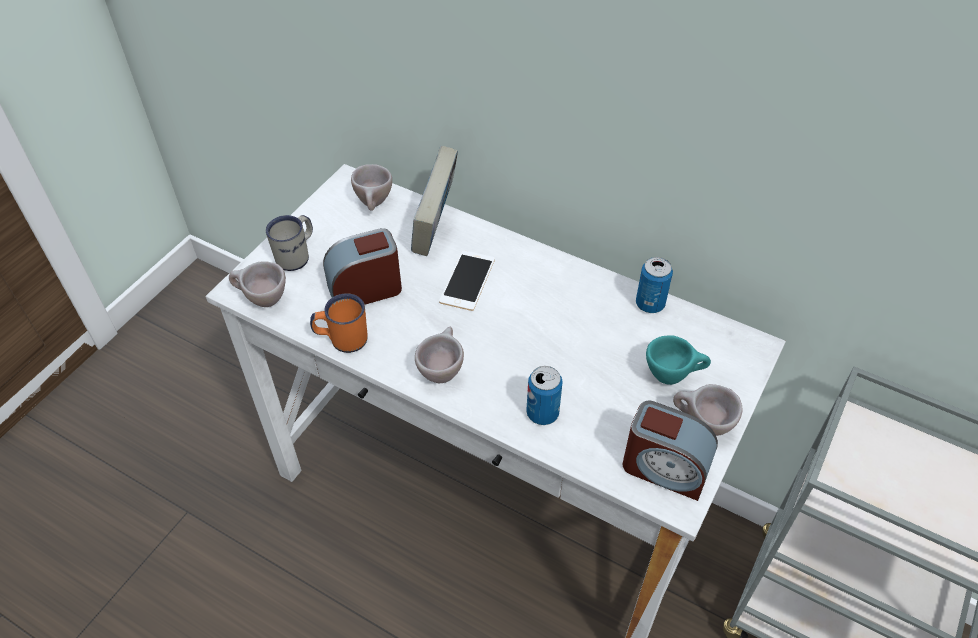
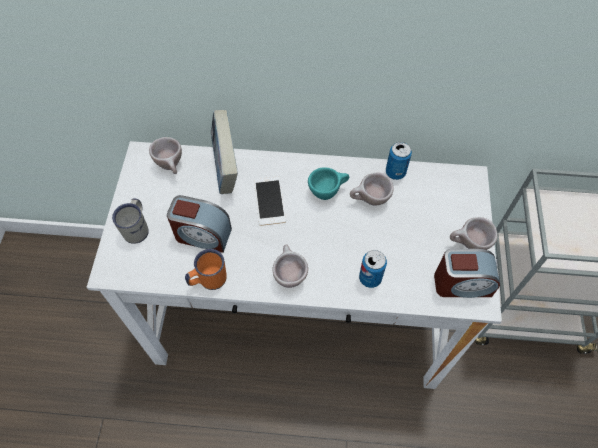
camera: 25 degrees left, 10 degrees up
(261, 300) = (131, 273): beige cup -> beige cup (369, 201)
(365, 289) = (202, 235): alarm clock -> alarm clock turned 120 degrees counterclockwise
(673, 375) = (435, 218): turquoise cup -> turquoise cup (328, 192)

